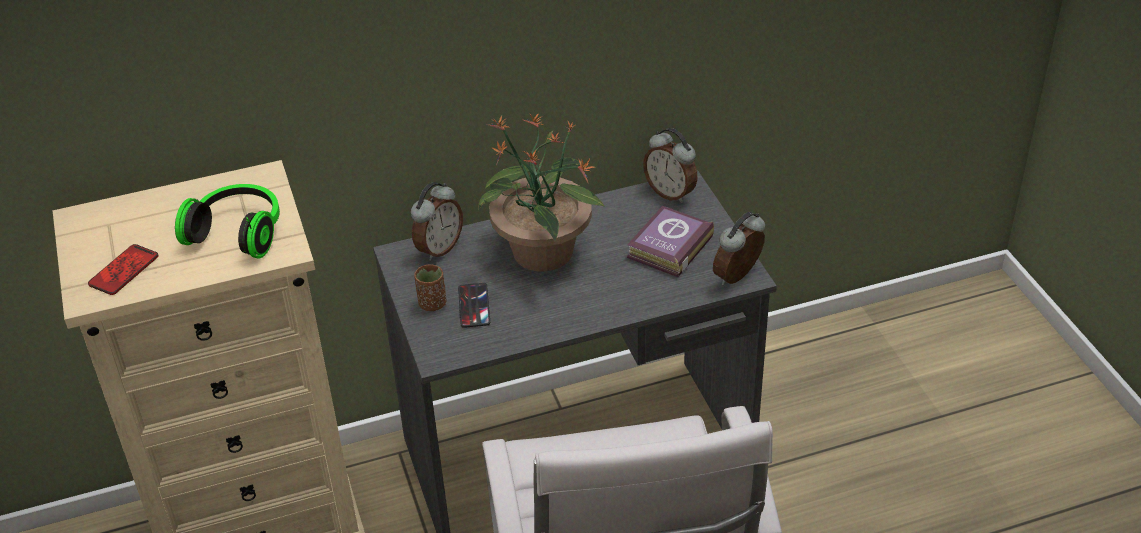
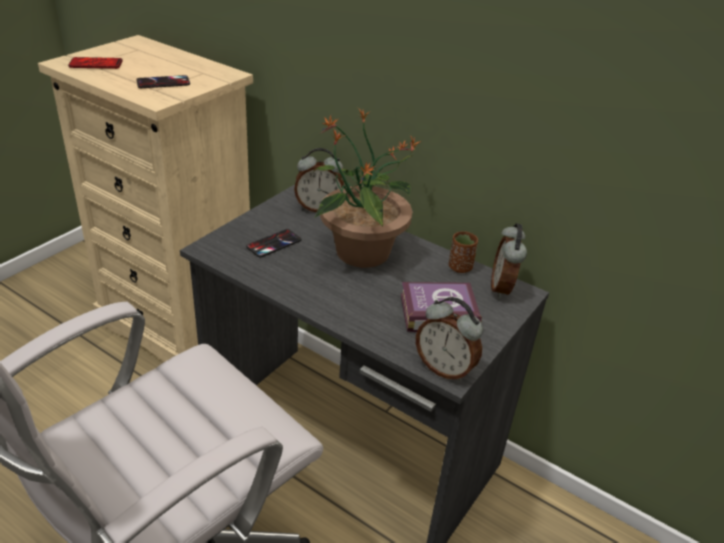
camera: 50 degrees right, 5 degrees down
(239, 232) = (163, 82): headphones -> phone
(432, 304) = (259, 226): brown cup -> brown cup (460, 267)
(739, 277) = (445, 368): alarm clock -> alarm clock turned 150 degrees counterclockwise

